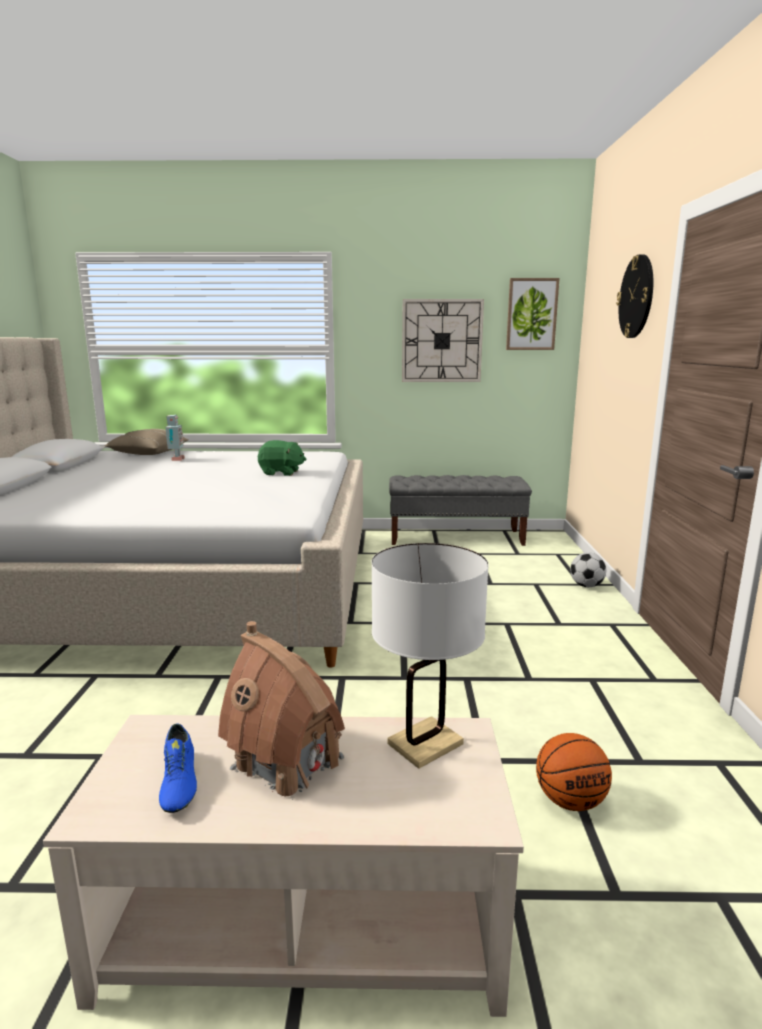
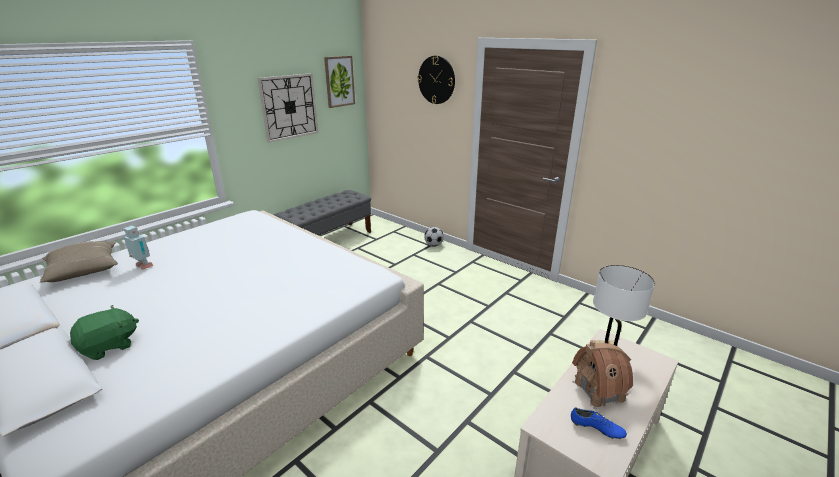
camera: 50 degrees left, 10 degrees up
(281, 473) = (275, 245): green plush toy -> green plush toy (109, 346)
(570, 801) = (573, 346): basketball -> none

